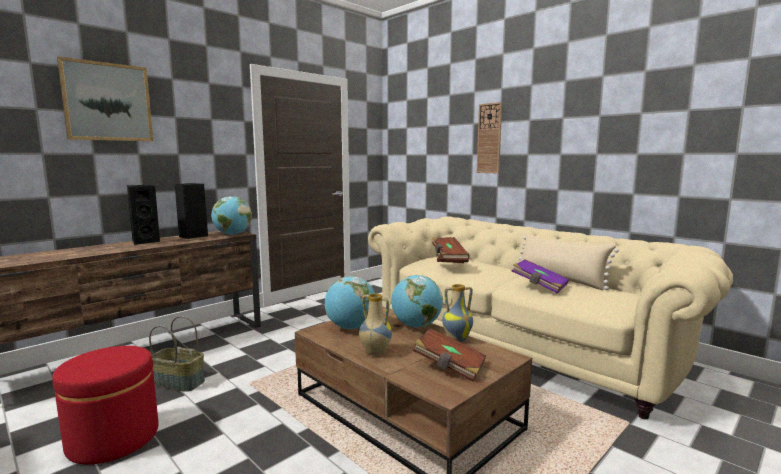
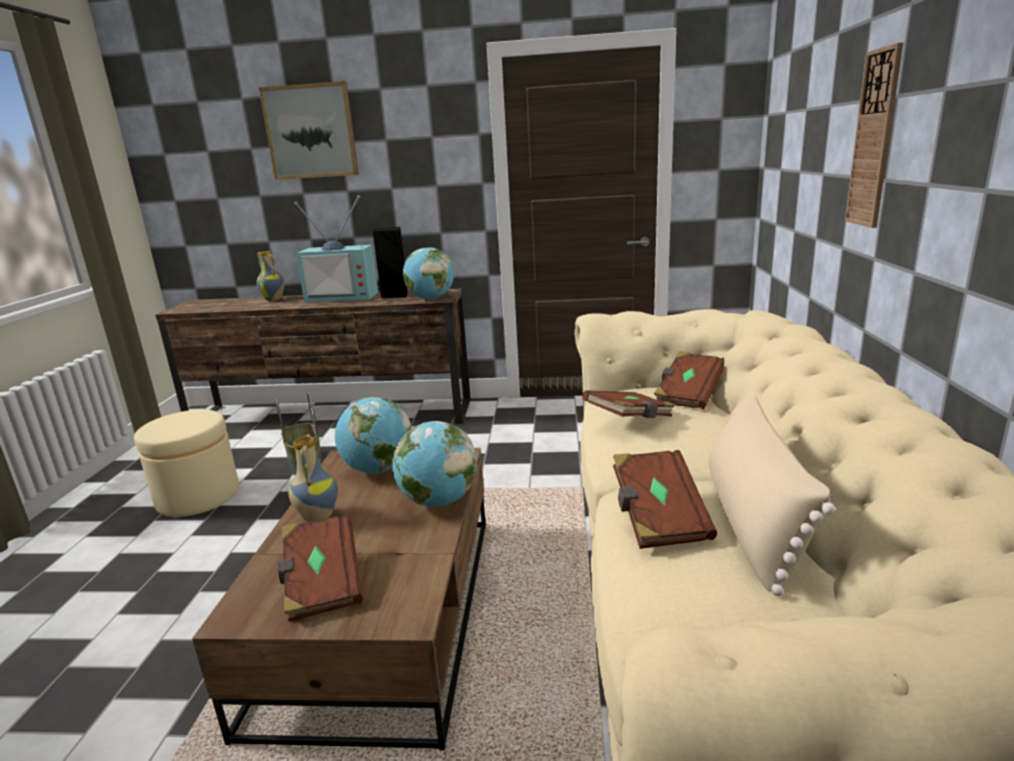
camera: 50 degrees right, 10 degrees up
(113, 438) = (198, 496): red ottoman -> beige ottoman
(144, 241) = (344, 296): black speaker -> television
(457, 339) = (427, 548): vase -> vase (274, 299)
(539, 286) = (657, 517): purple book -> brown book

